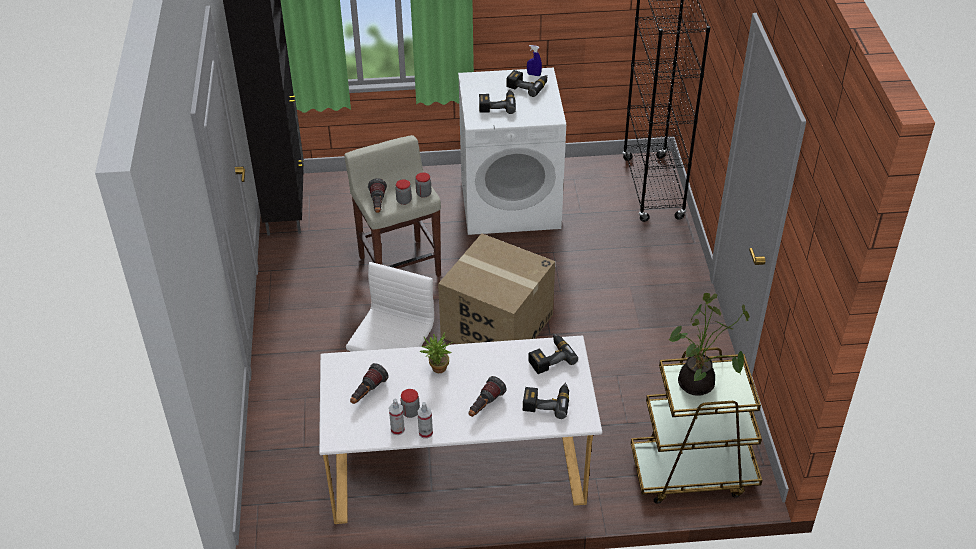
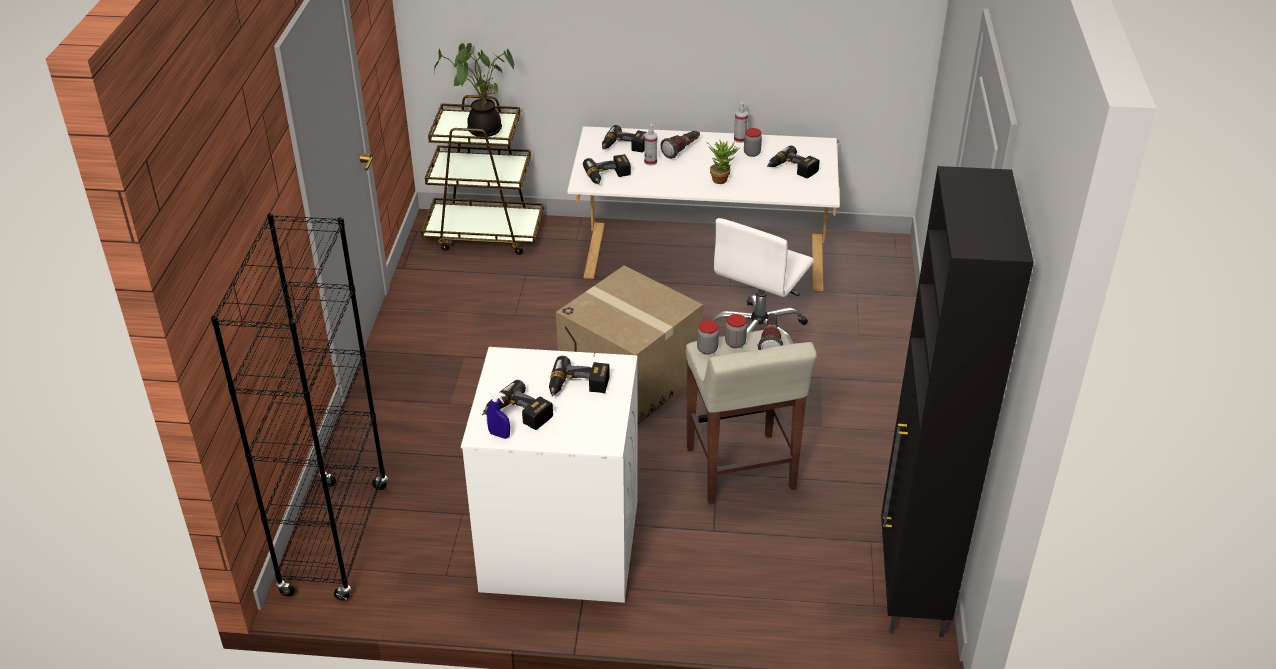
camera: 170 degrees left, 5 degrees down
(367, 393) = (792, 169): flashlight -> power drill
(397, 429) = (765, 144): spray bottle -> spray bottle (650, 162)

